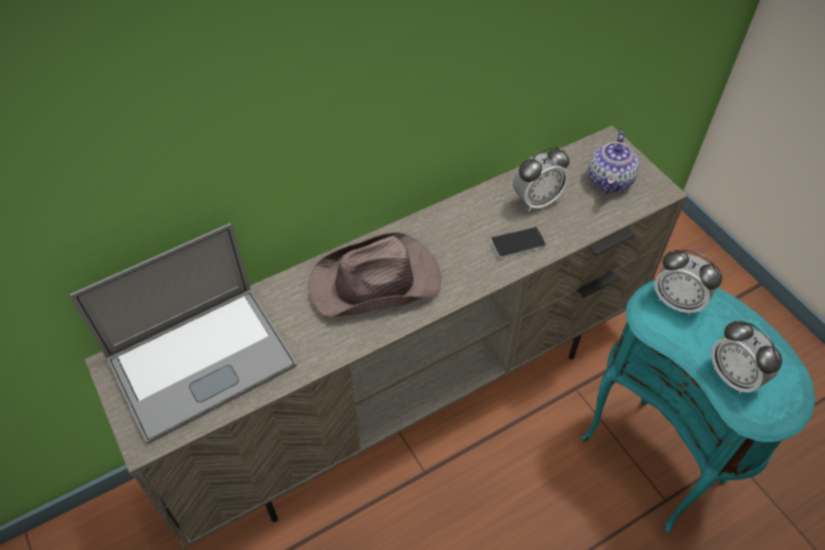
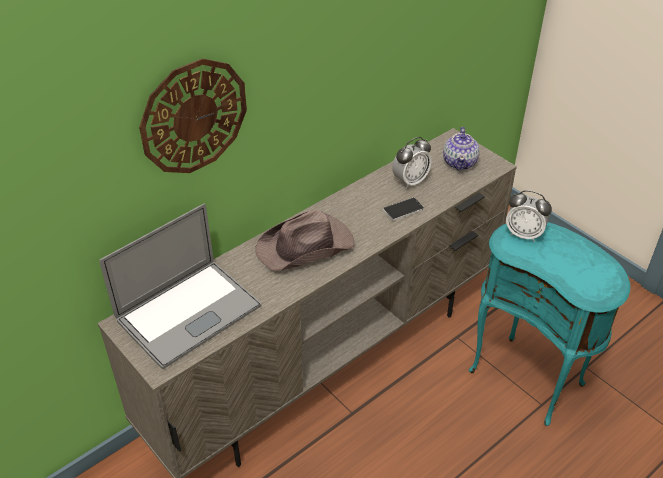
camera: 10 degrees left, 10 degrees down
(210, 109) = (194, 116): none -> wall clock
(733, 376) = (572, 274): alarm clock -> none

